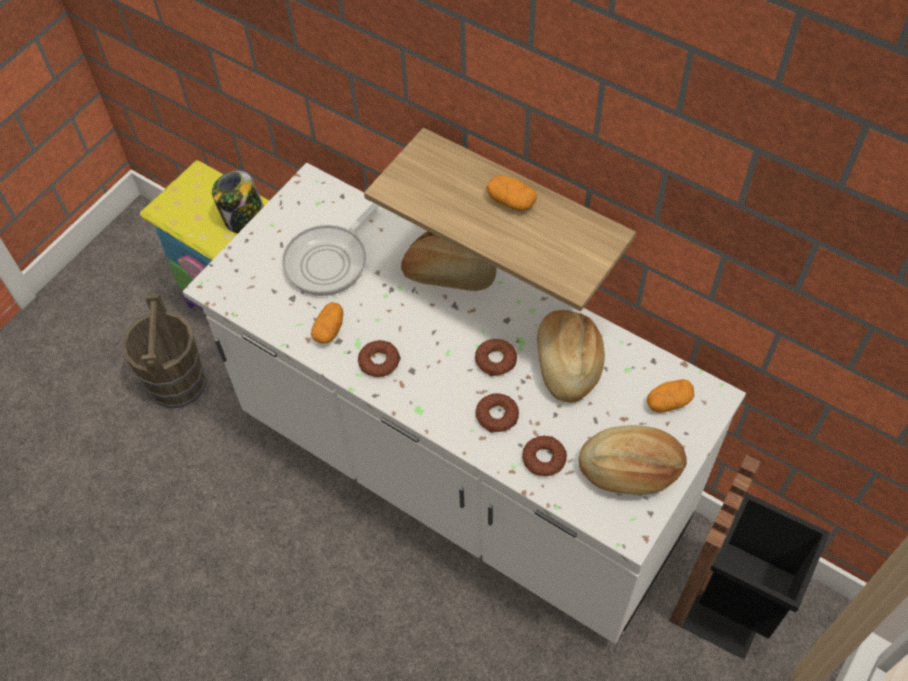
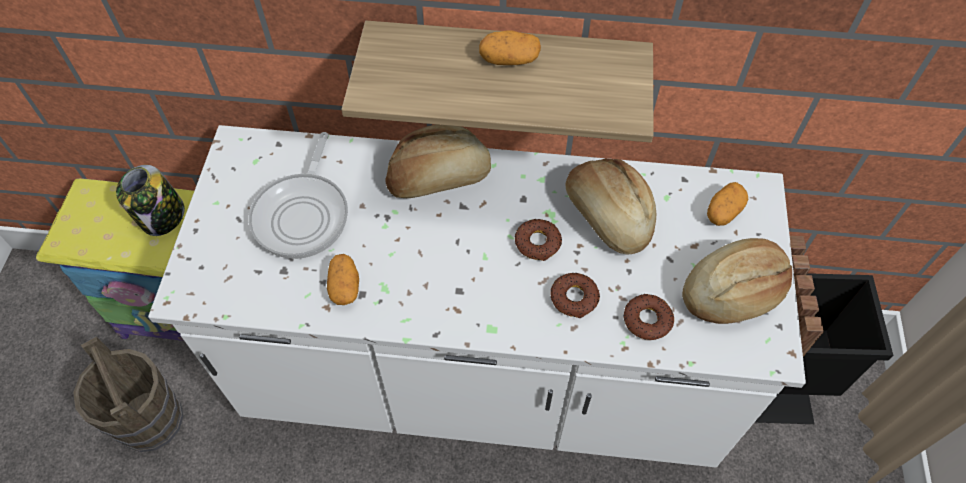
camera: 30 degrees left, 0 degrees up
(379, 361) = (419, 296): donut -> none

